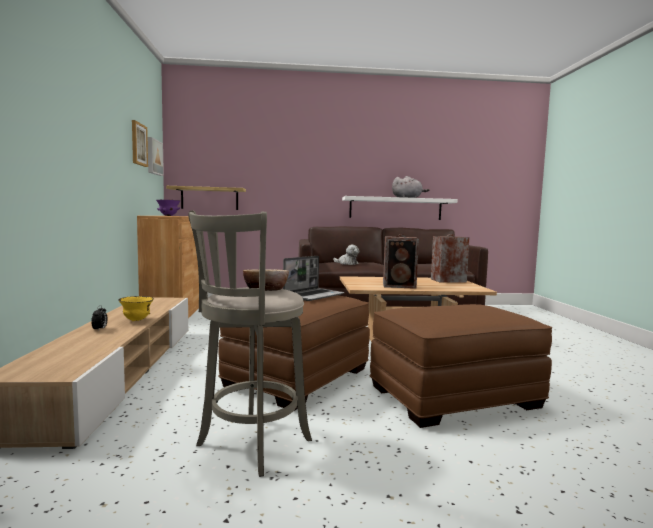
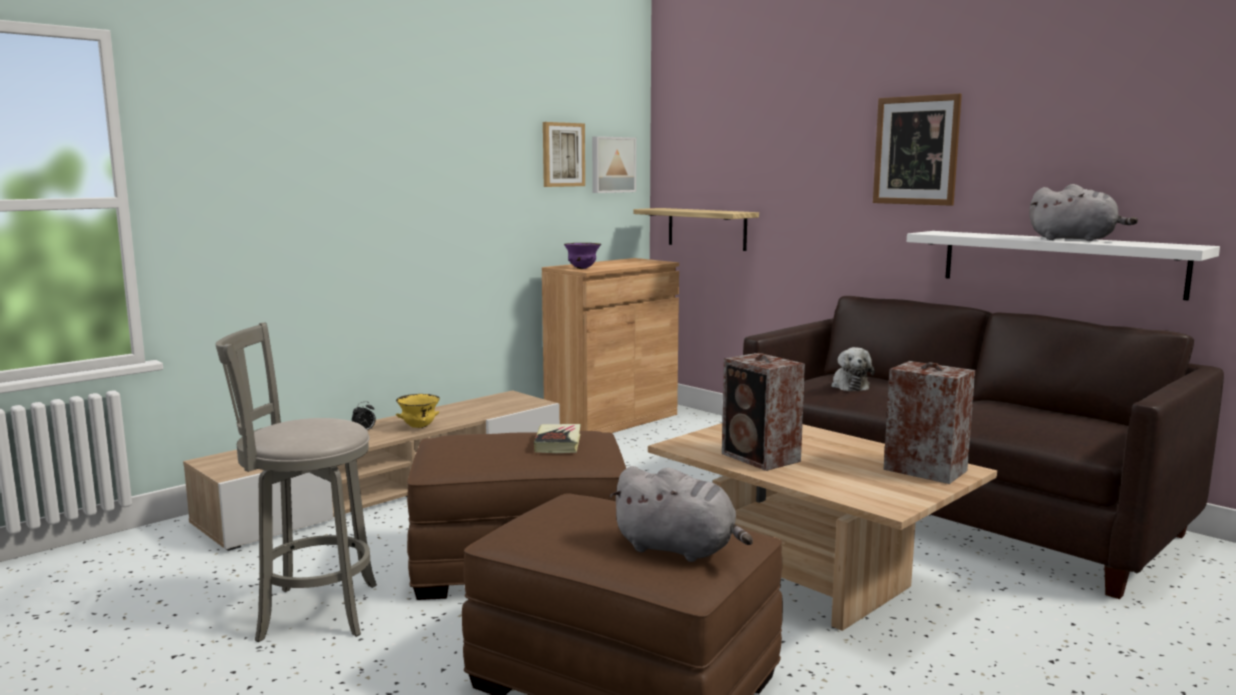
camera: 50 degrees right, 5 degrees up
(265, 290) = (317, 429): bowl -> none
(314, 295) = (558, 443): laptop -> book
(332, 161) = (916, 150): none -> picture
(491, 311) = (679, 549): none -> grey plush toy

